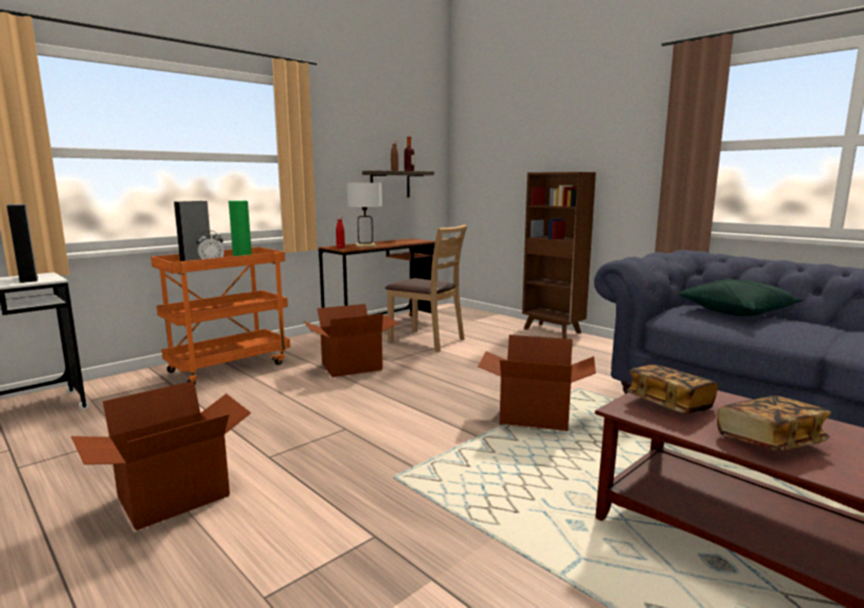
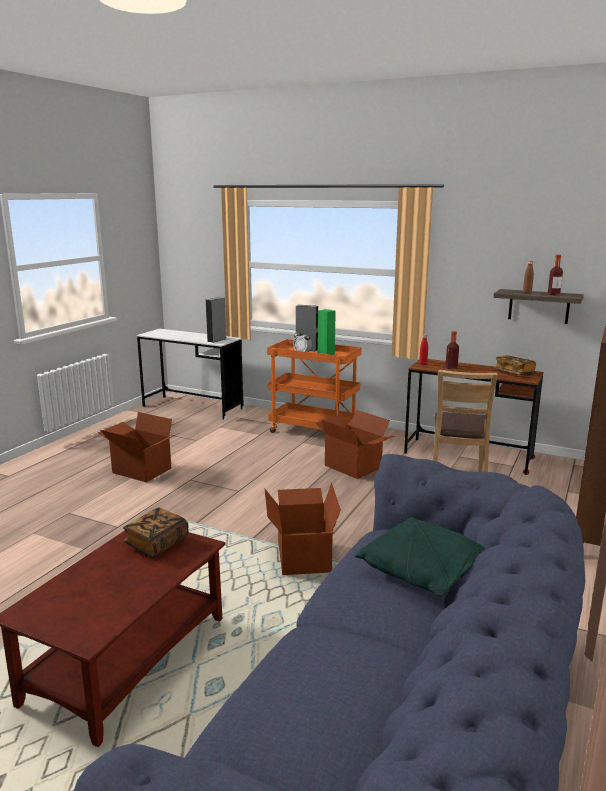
camera: 70 degrees right, 5 degrees up
(365, 245) = (451, 368): white table lamp -> bottle
(769, 441) = (97, 576): book -> book (514, 373)

